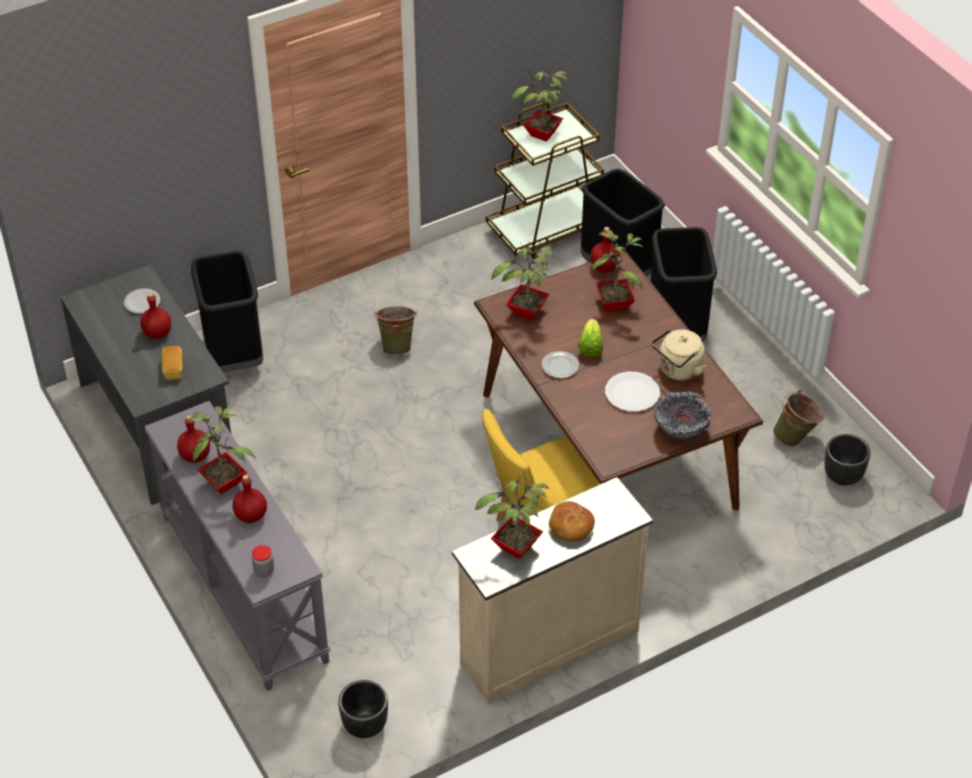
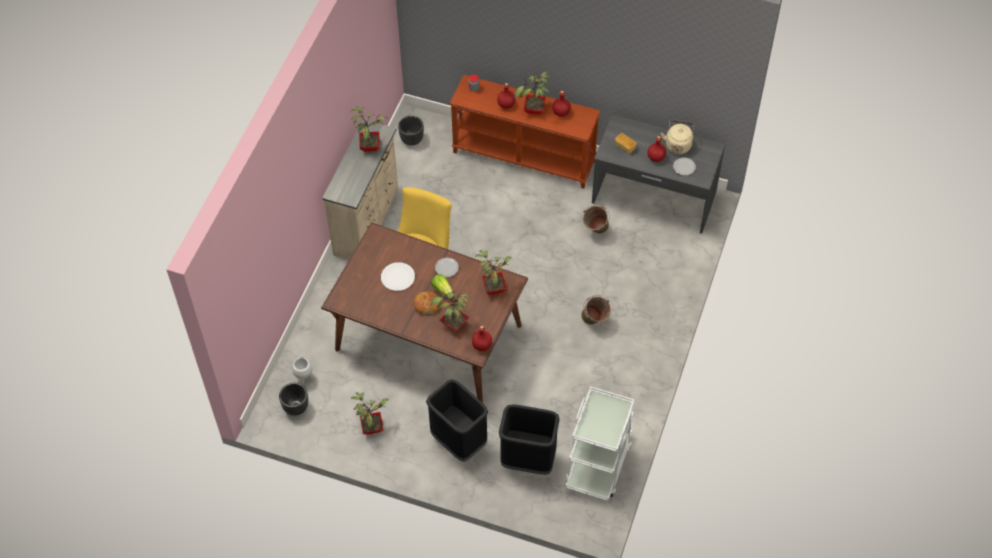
camera: 140 degrees right, 10 degrees up
(235, 356) = (665, 257): black trash can -> none
(242, 587) = (524, 156): grey console table -> brown console table
(542, 135) = (607, 416): potted plant -> potted plant (372, 427)
(547, 229) = (598, 463): brown cart -> white cart
(570, 526) = (355, 170): bread -> bread (426, 305)
(678, 370) = (386, 306): beige kettle -> beige kettle (678, 144)
(680, 429) = (357, 273): bowl -> none
(796, 438) = (337, 414): green bucket -> green bucket (595, 231)
(807, 502) = (303, 378): none -> white planter

